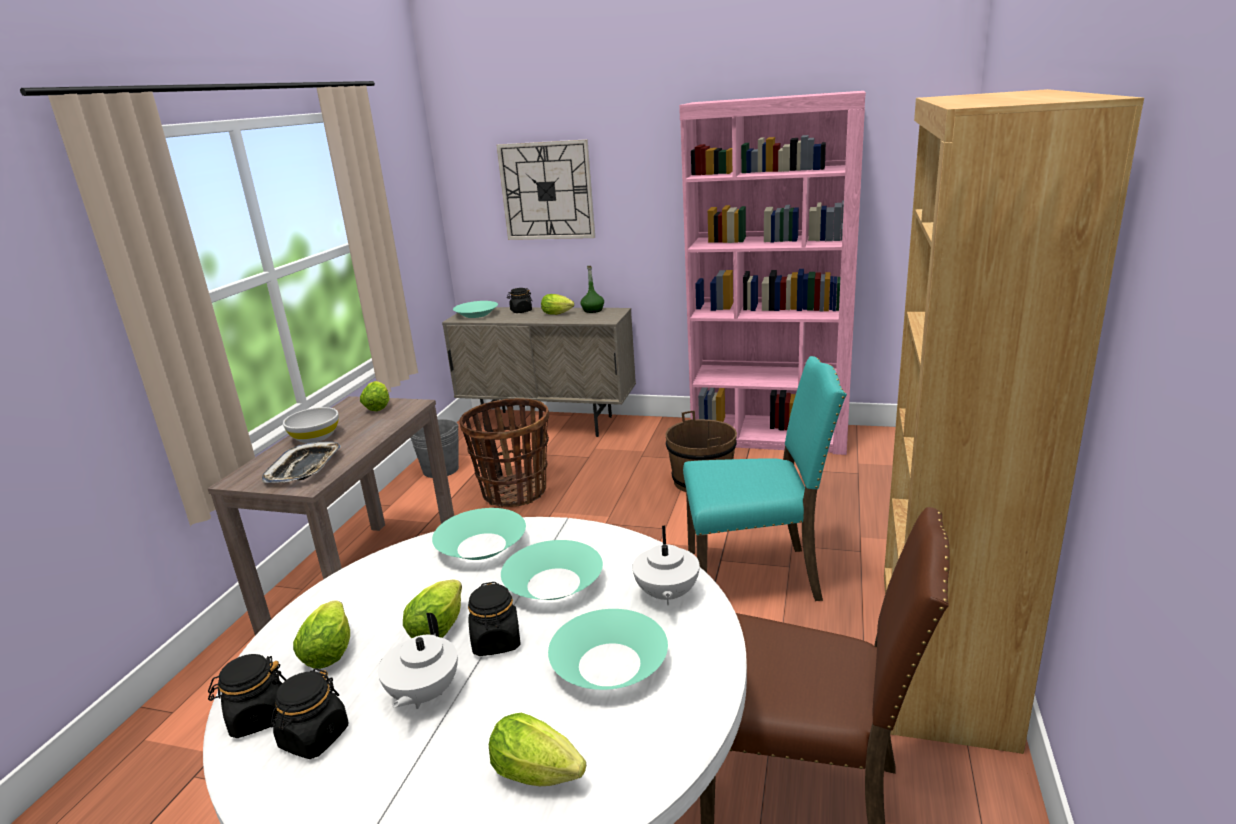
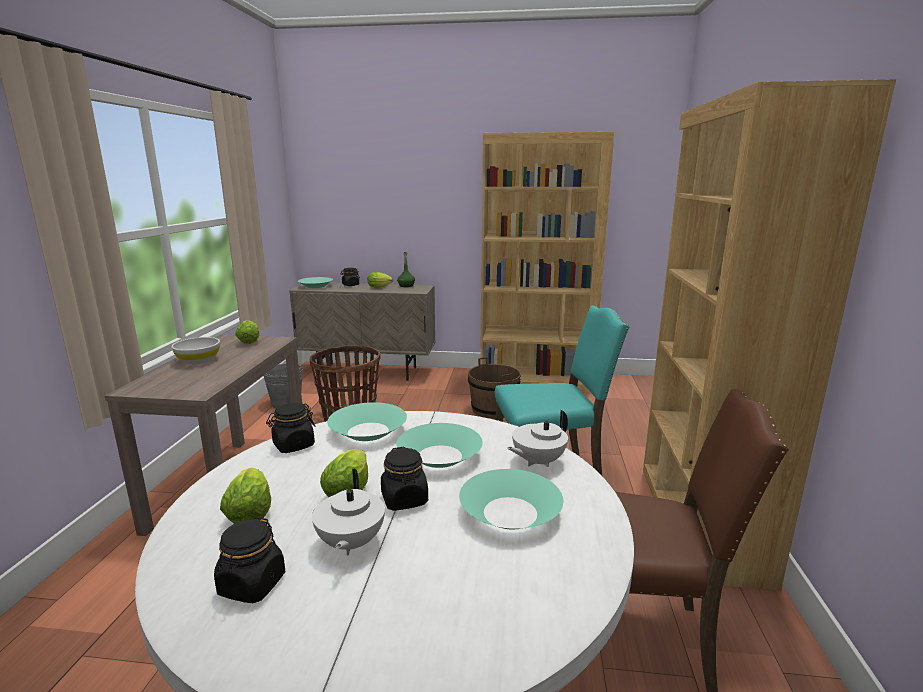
camera: 10 degrees left, 5 degrees down
(258, 717) = (189, 570): black jar -> black jar (293, 445)
(305, 468) = (194, 381): tray -> none
(542, 775) = (484, 604): lettuce -> none
(547, 191) = (374, 196): wall clock -> none
(666, 595) = (537, 461): white teapot -> white teapot turned 60 degrees clockwise
(770, 436) = (536, 380): pink bookcase -> brown bookcase

